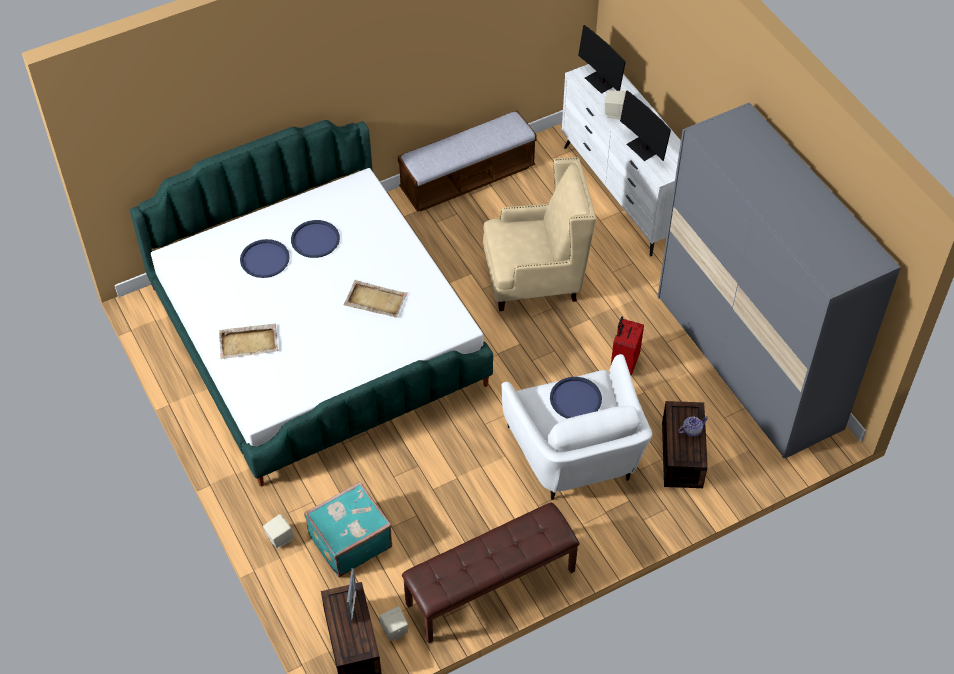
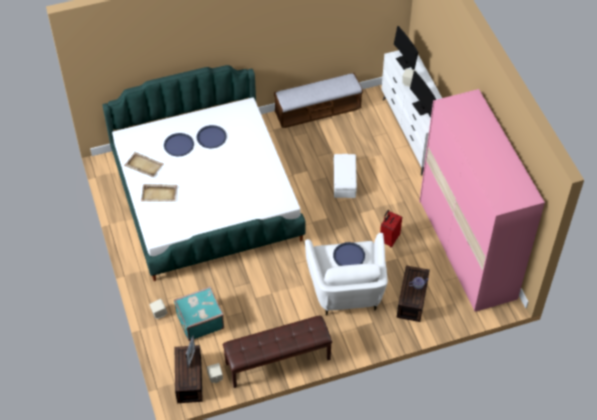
camera: 10 degrees right, 0 degrees up
(375, 300) = (239, 179): beige tray -> beige tray (143, 165)
(534, 282) = (345, 181): beige armchair -> white storage box
(748, 362) = (467, 249): grey wardrobe -> pink wardrobe

